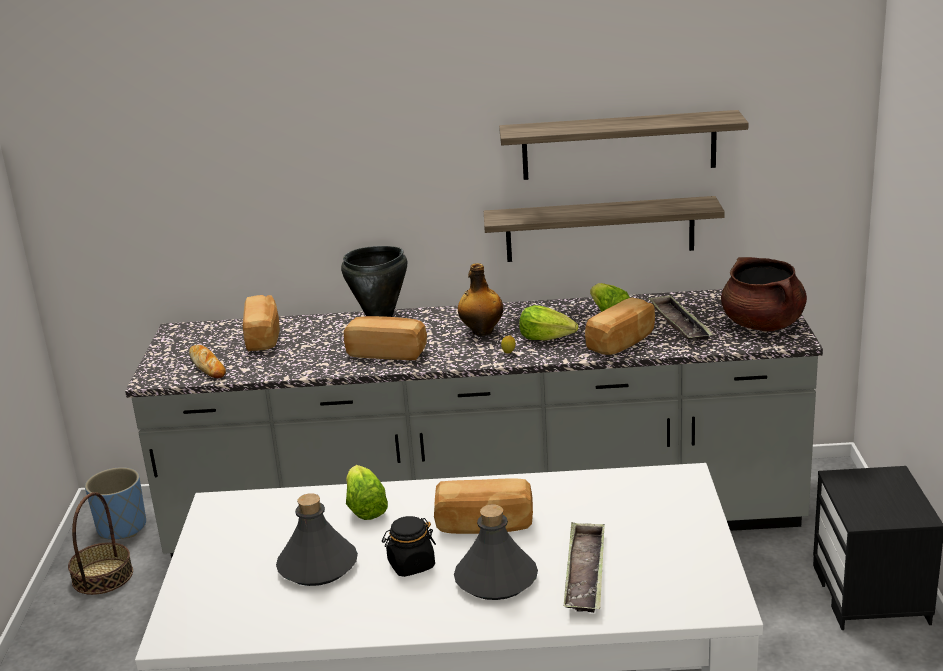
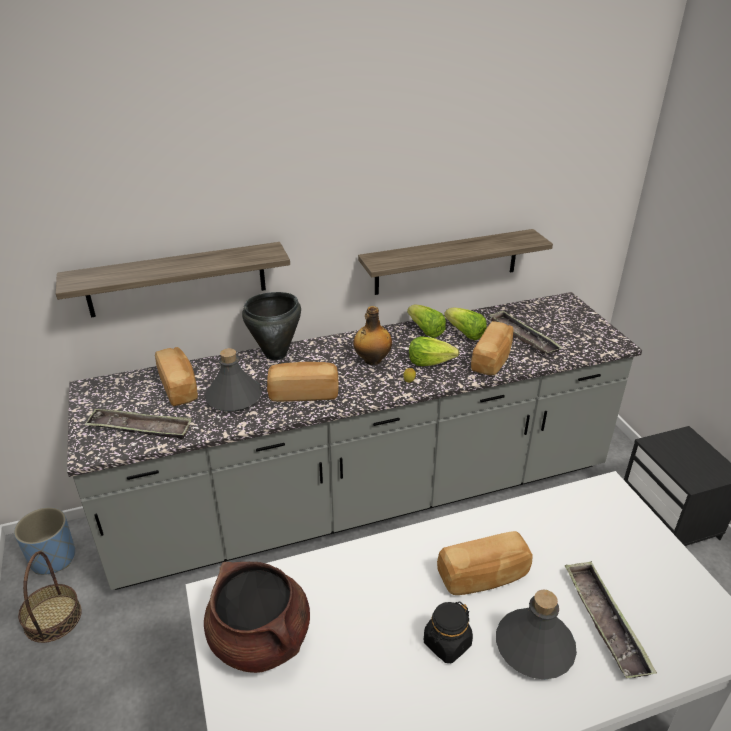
camera: 20 degrees left, 10 degrees up
(207, 365) = (140, 428): bread -> tray
(318, 567) = (359, 665): grey bottle -> grey bottle (234, 398)
(365, 507) = (363, 574): lettuce -> lettuce (425, 331)
(619, 145) = (468, 193): shelf -> shelf (177, 279)
(763, 325) = (584, 331): brown cooking pot -> brown cooking pot (261, 639)

